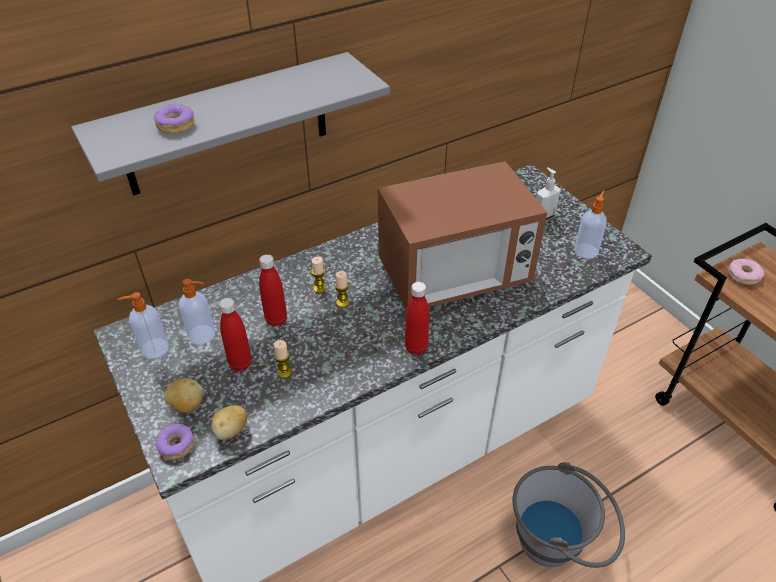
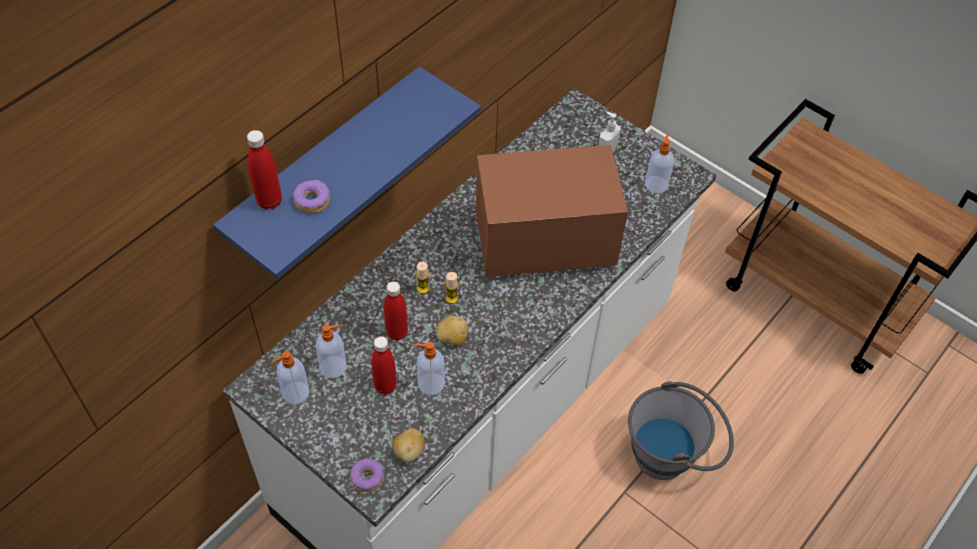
camera: 20 degrees left, 10 degrees up
(186, 405) = (356, 439): potato -> potato (452, 338)
(227, 125) = (326, 169): grey shelf -> blue shelf
(284, 372) = (430, 384): candle -> soap dispenser
(416, 347) = (537, 327): red bottle -> red bottle (269, 201)
(454, 275) = (544, 242): microwave -> microwave turned 150 degrees counterclockwise
(743, 275) = (795, 161): donut -> none

